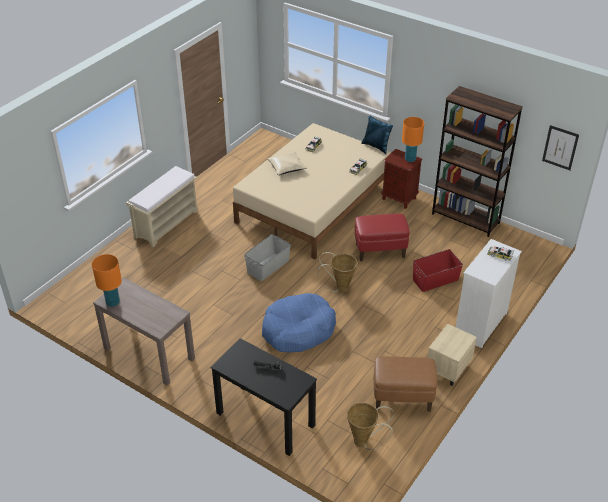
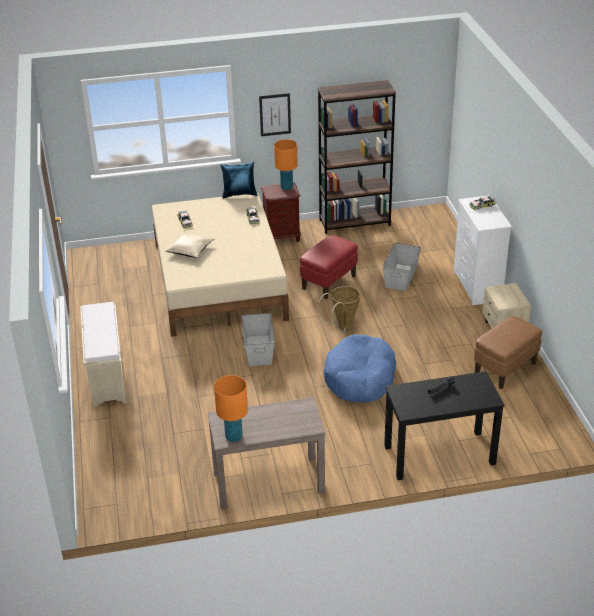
camera: 45 degrees left, 5 degrees down
(364, 442) = (528, 415): basket -> none
(436, 280) = (401, 277): red storage box -> grey storage box
(560, 147) = (429, 105): picture -> picture (275, 114)

